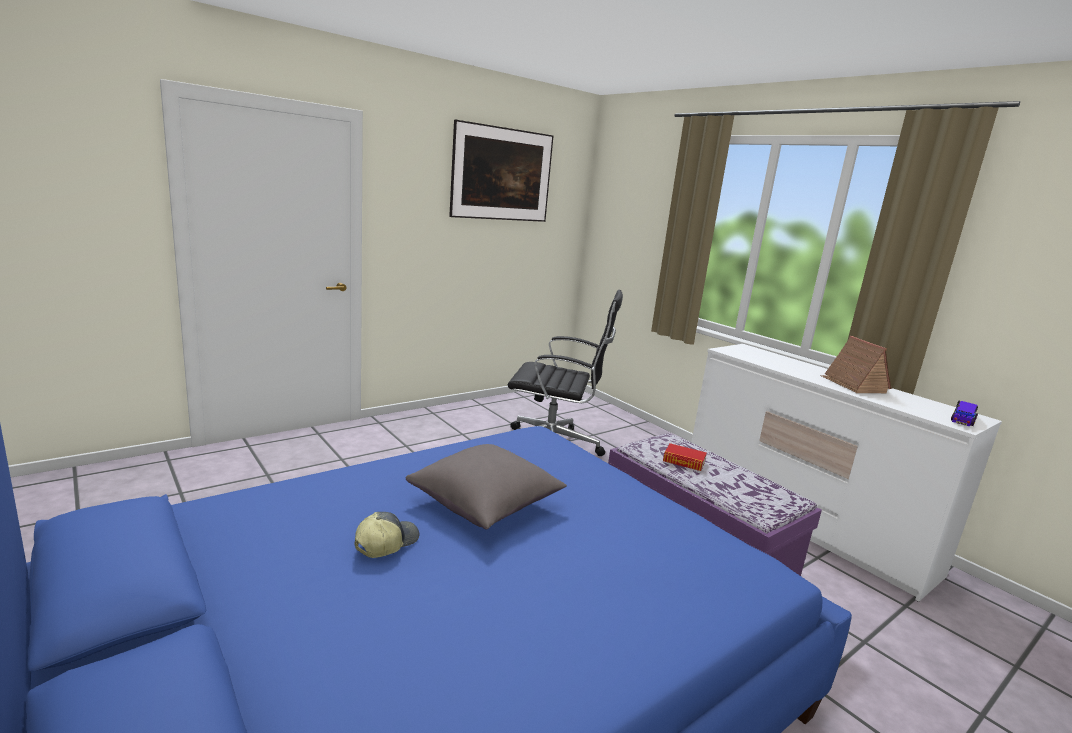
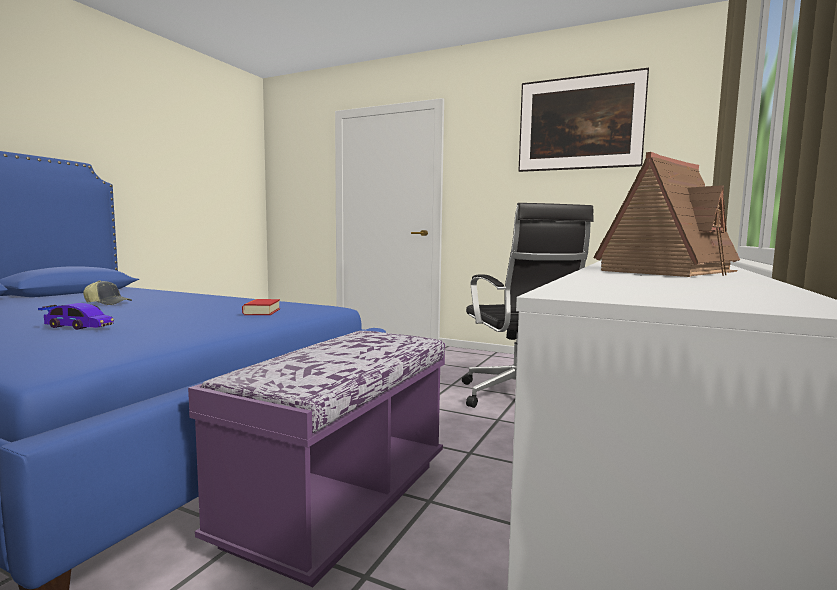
camera: 65 degrees right, 10 degrees down
(485, 504) = (172, 309): grey pillow -> none
(683, 461) = (349, 343): book -> book (262, 312)
(963, 419) = (668, 295): toy car -> toy car (78, 326)

